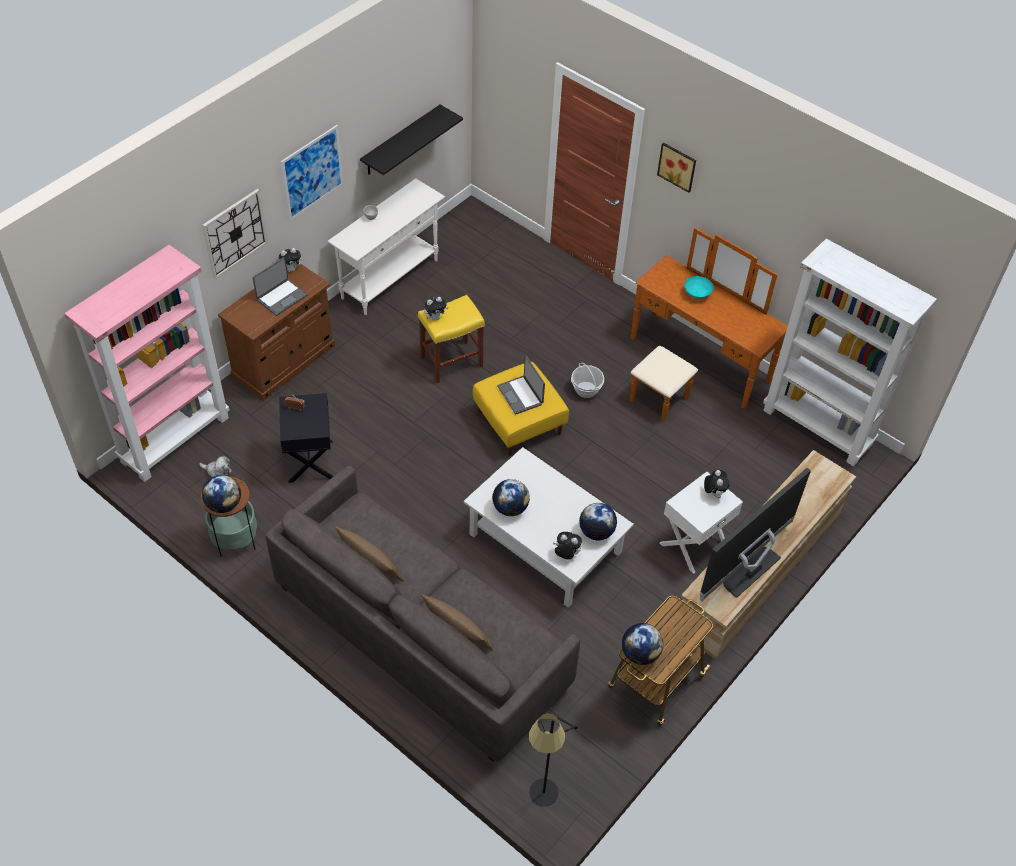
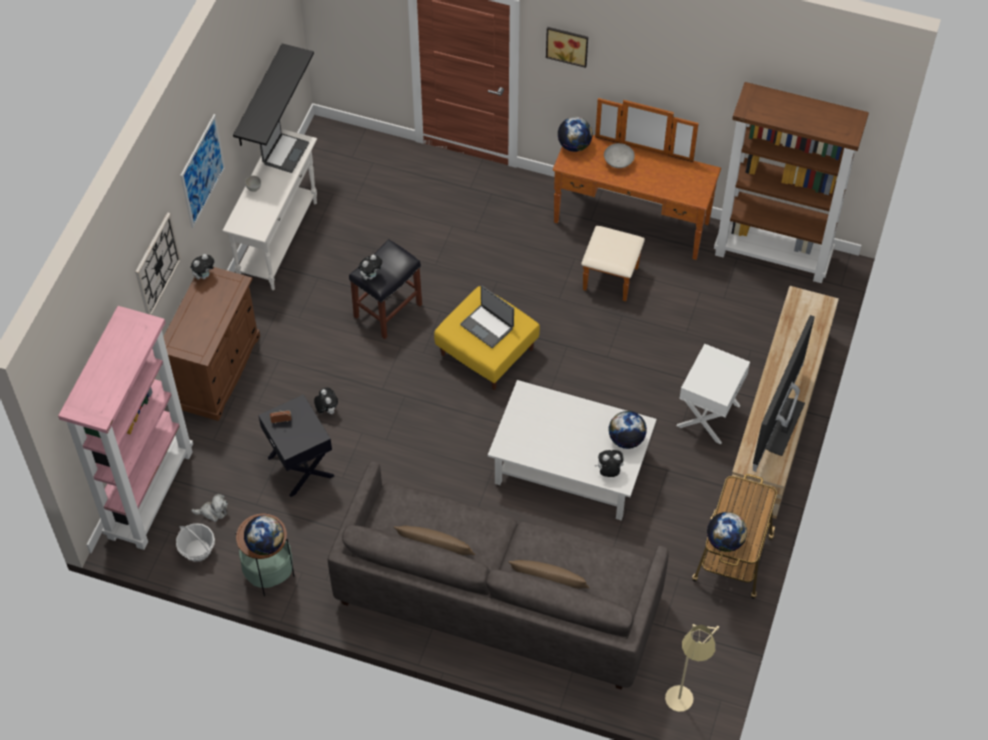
camera: 20 degrees left, 5 degrees up
(281, 297) = (211, 310): laptop -> laptop (285, 153)
(452, 361) = (388, 310): yellow stool -> black stool
(510, 508) = (535, 446): globe -> globe (574, 145)
(541, 805) = (682, 710): black floor lamp -> beige floor lamp
(586, 390) = (536, 293): basket -> basket (198, 550)
(697, 294) = (619, 162): turquoise bowl -> grey bowl
(713, 493) = (720, 362): plush toy -> plush toy (327, 410)
(818, 427) = (773, 255): white bookcase -> brown bookcase

